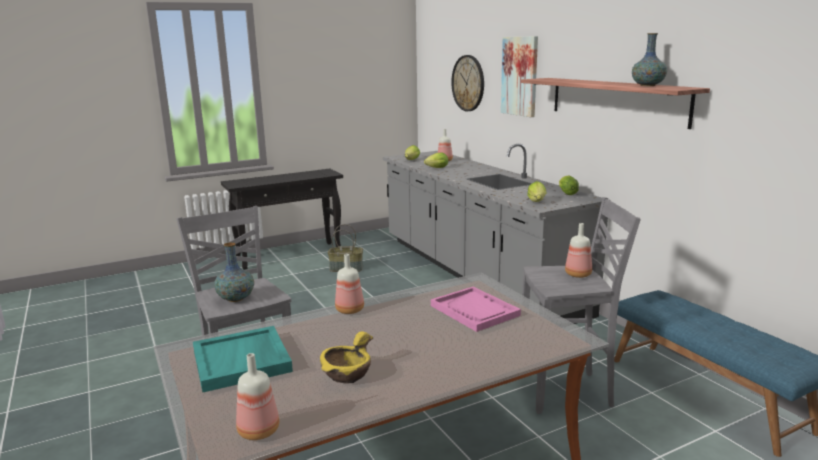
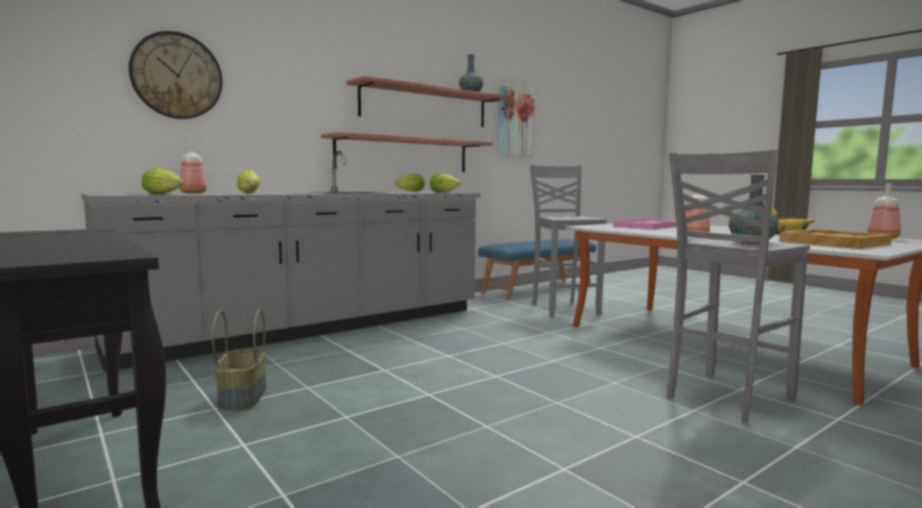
camera: 100 degrees left, 10 degrees down
(242, 361) = (833, 243): turquoise tray -> beige tray
(520, 76) = (298, 75): picture -> picture (515, 121)
(579, 274) = (558, 217): bottle -> none
(590, 153) = (404, 155): none -> shelf

